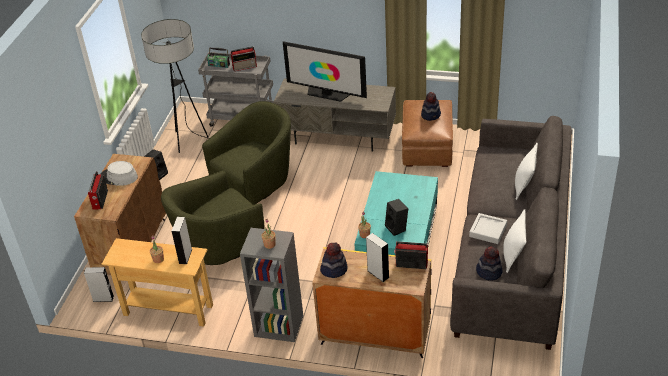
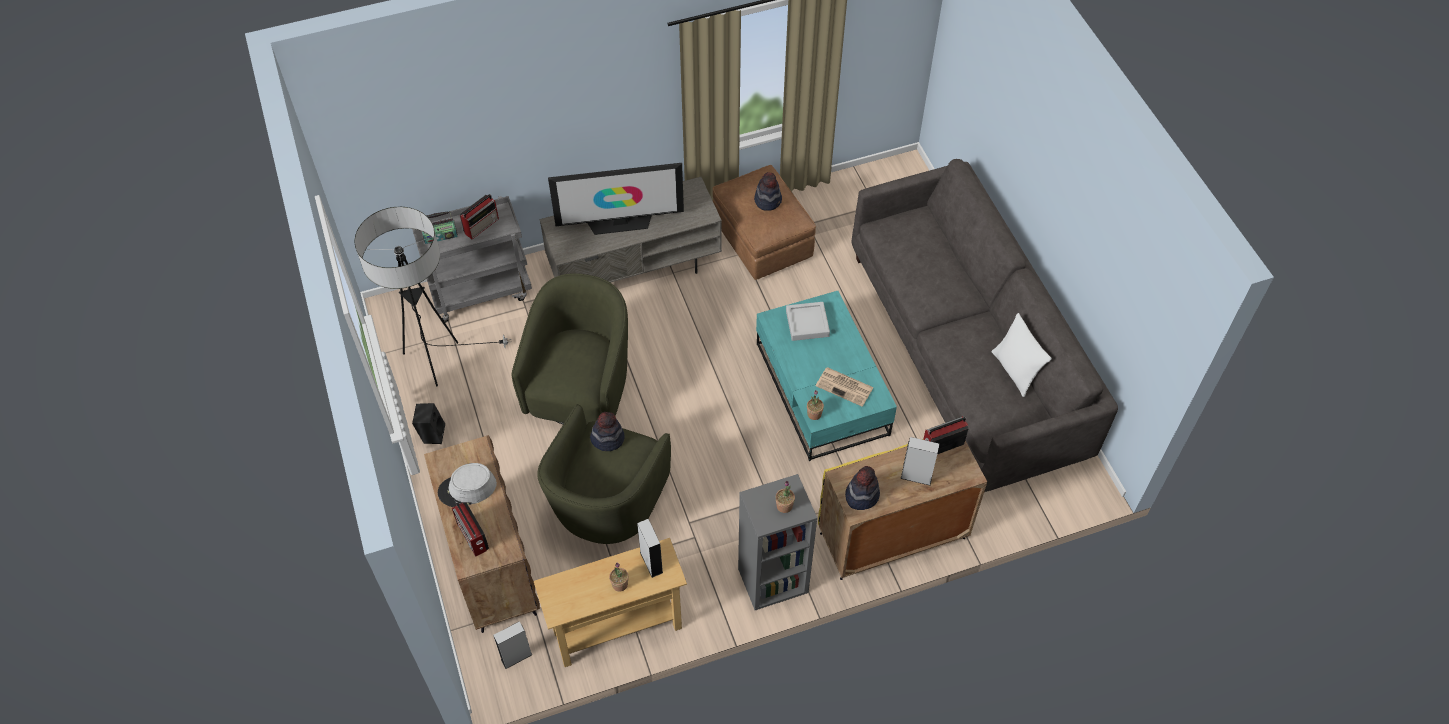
camera: 35 degrees left, 15 degrees up
(397, 228) = (845, 387): black speaker -> newspaper
(488, 231) = (964, 348): grey tray -> grey tray (807, 323)
(489, 272) = (1005, 405): hat -> hat (607, 438)
(524, 186) = (958, 266): white pillow -> none

